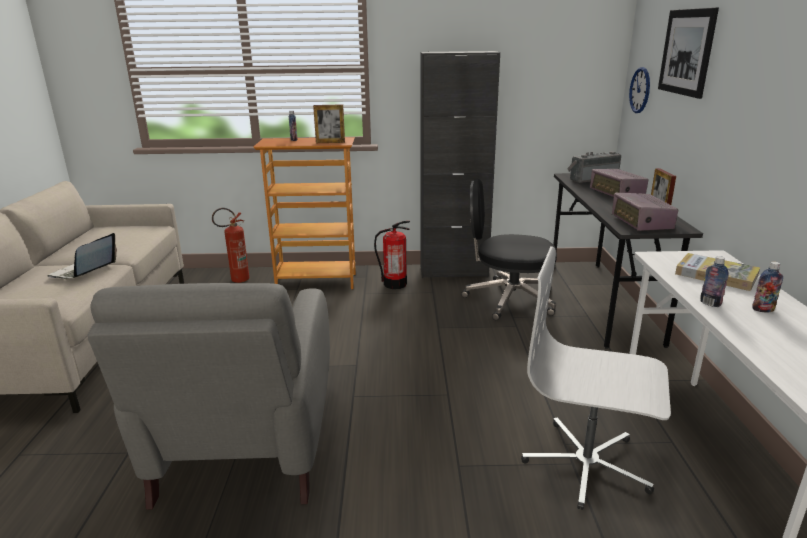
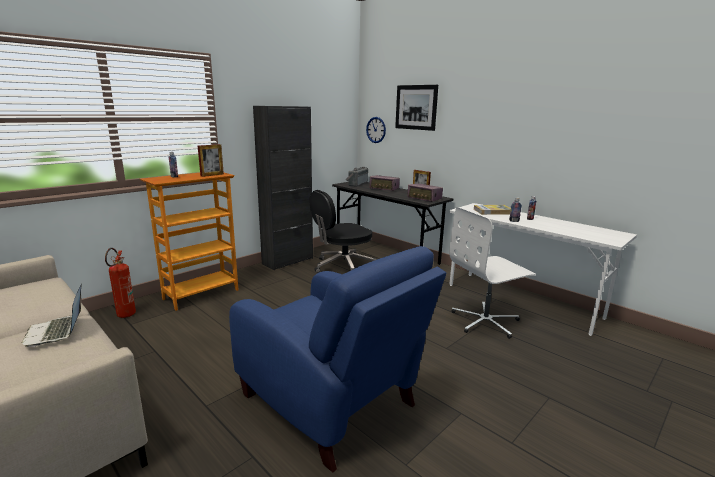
camera: 45 degrees left, 5 degrees down
(245, 448) = (332, 403): grey armchair -> blue armchair
(394, 284) = (262, 278): fire extinguisher -> none

